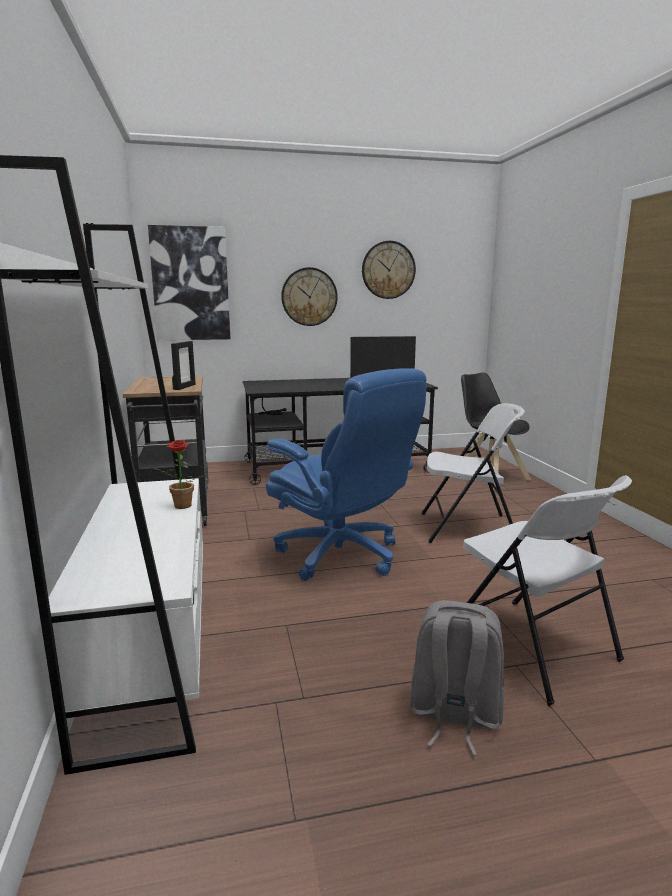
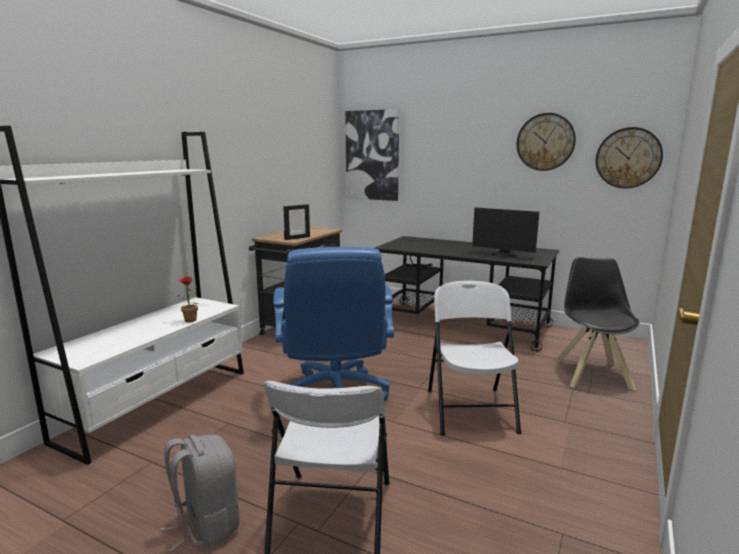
camera: 40 degrees right, 0 degrees up
(309, 297) = (465, 167): wall clock -> wall clock (628, 158)
(467, 528) = (471, 411): white chair -> white chair turned 135 degrees counterclockwise

